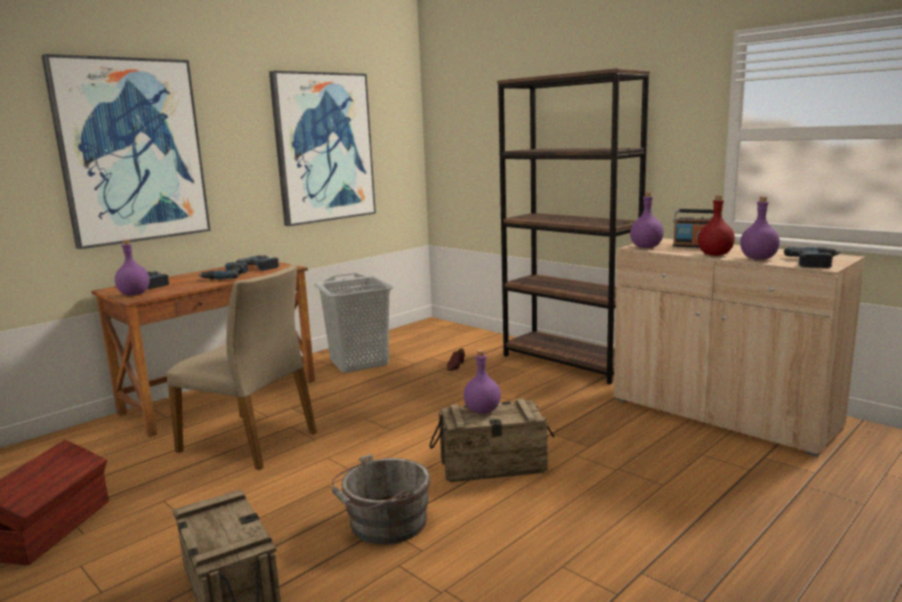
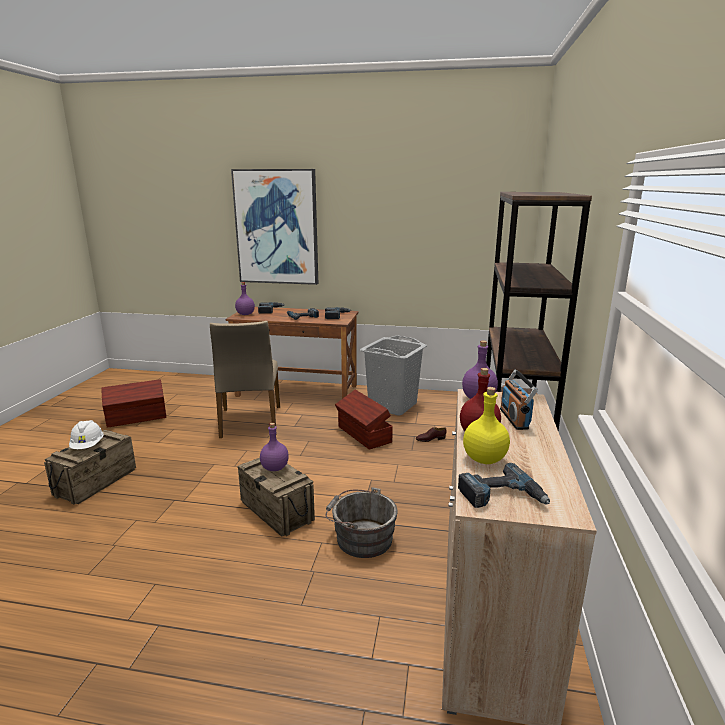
camera: 55 degrees right, 5 degrees up
(219, 526) = (88, 446): none -> white hard hat
(323, 147) = (420, 234): picture -> none
(384, 524) = (178, 498): grey bucket -> grey bucket (361, 538)
(398, 389) = (363, 434): none -> brown storage box
(759, 258) = (485, 459): purple bottle -> yellow bottle

